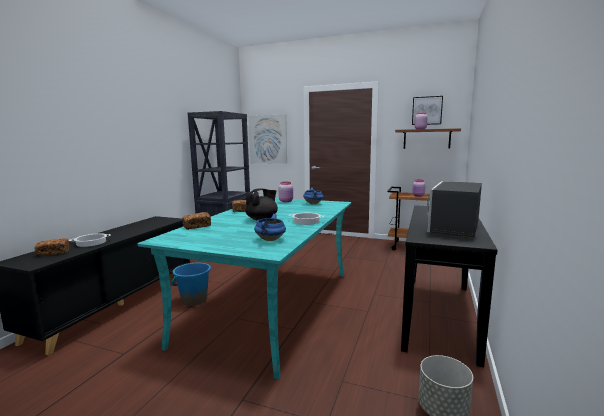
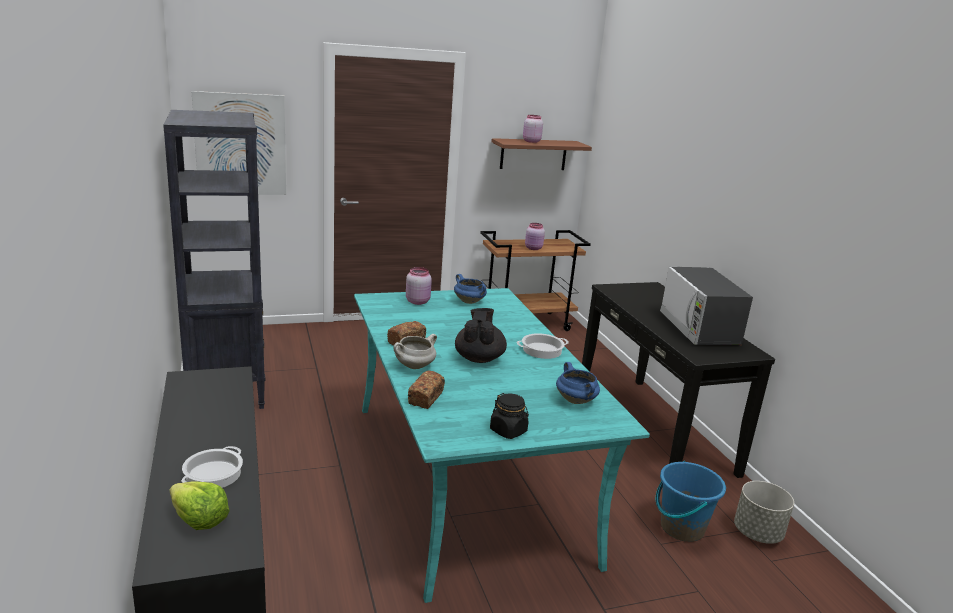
camera: 40 degrees left, 10 degrees up
(53, 253) = (199, 519): bread -> lettuce
(194, 300) = (341, 511): blue bucket -> blue bucket (681, 528)
(200, 242) = (508, 431): none -> black jar
(222, 217) = (414, 366): none -> white cooking pot
(427, 110) = (536, 110): picture -> none

